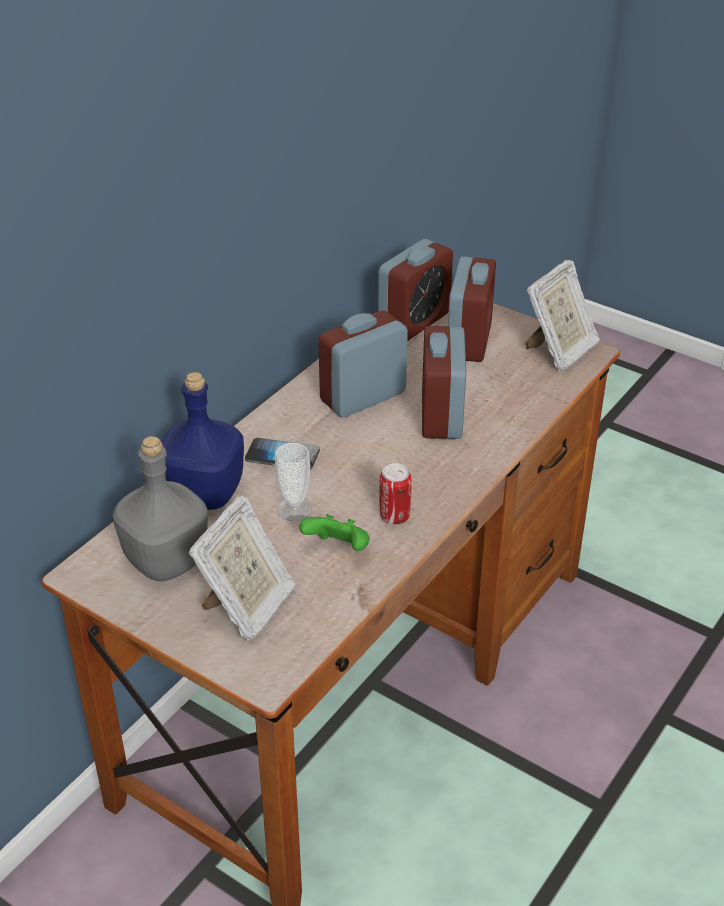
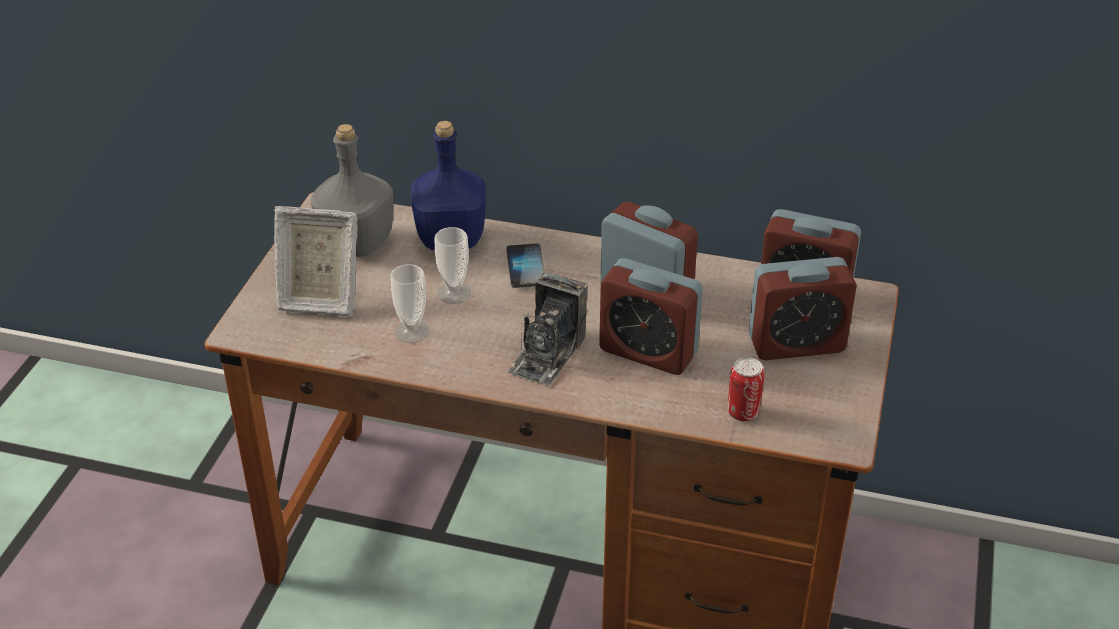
camera: 70 degrees right, 0 degrees up
(338, 549) = (412, 331): green game controller -> cup
(394, 516) = (473, 355): can -> can (743, 413)
(416, 471) = (547, 354): none -> camera
(441, 415) = (648, 351): alarm clock -> alarm clock turned 135 degrees counterclockwise
(559, 351) = (827, 416): picture frame -> none

